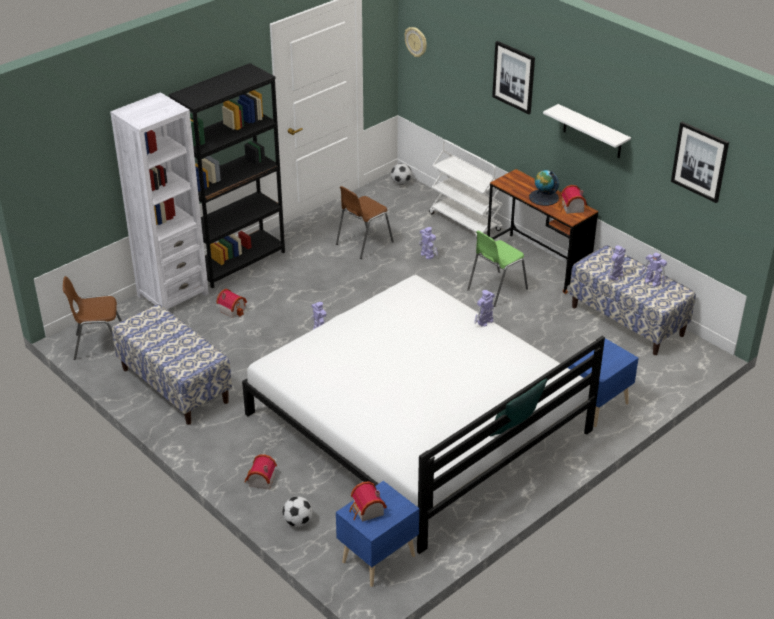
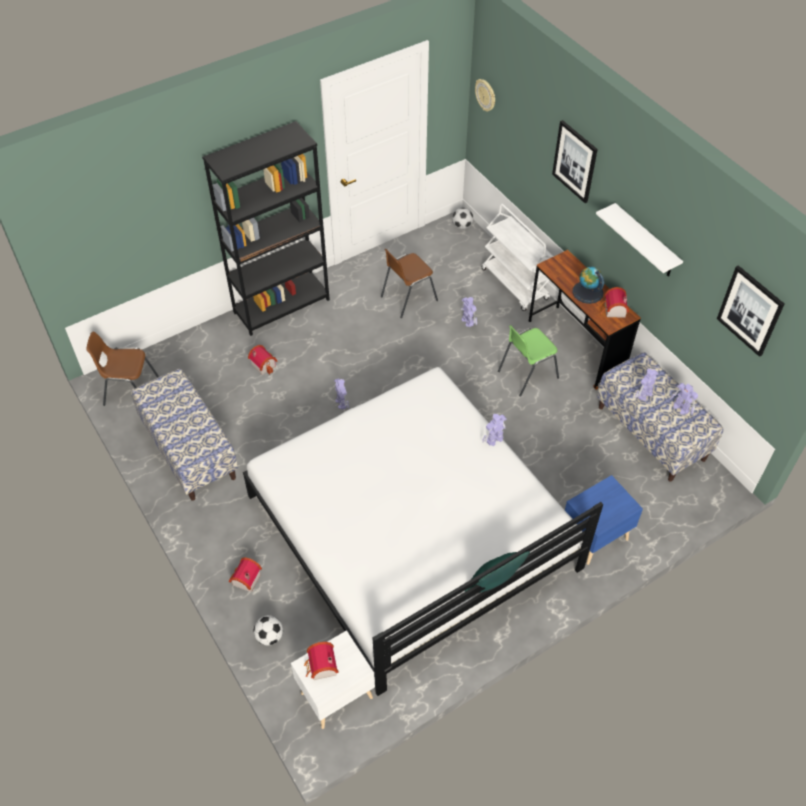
camera: 10 degrees right, 15 degrees up
(173, 294) = (211, 338): white bookcase -> none
(376, 558) = (335, 695): blue nightstand -> white nightstand

